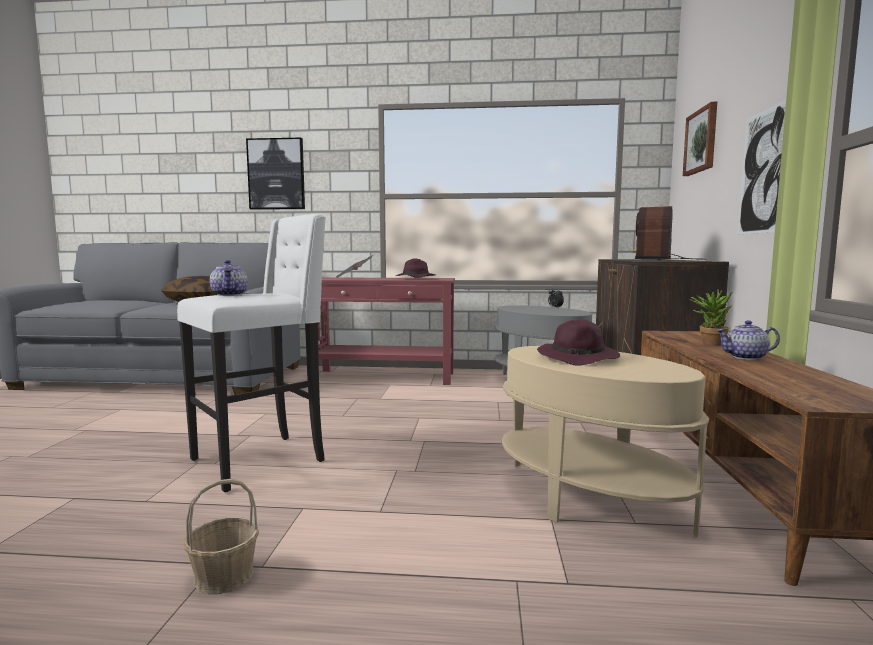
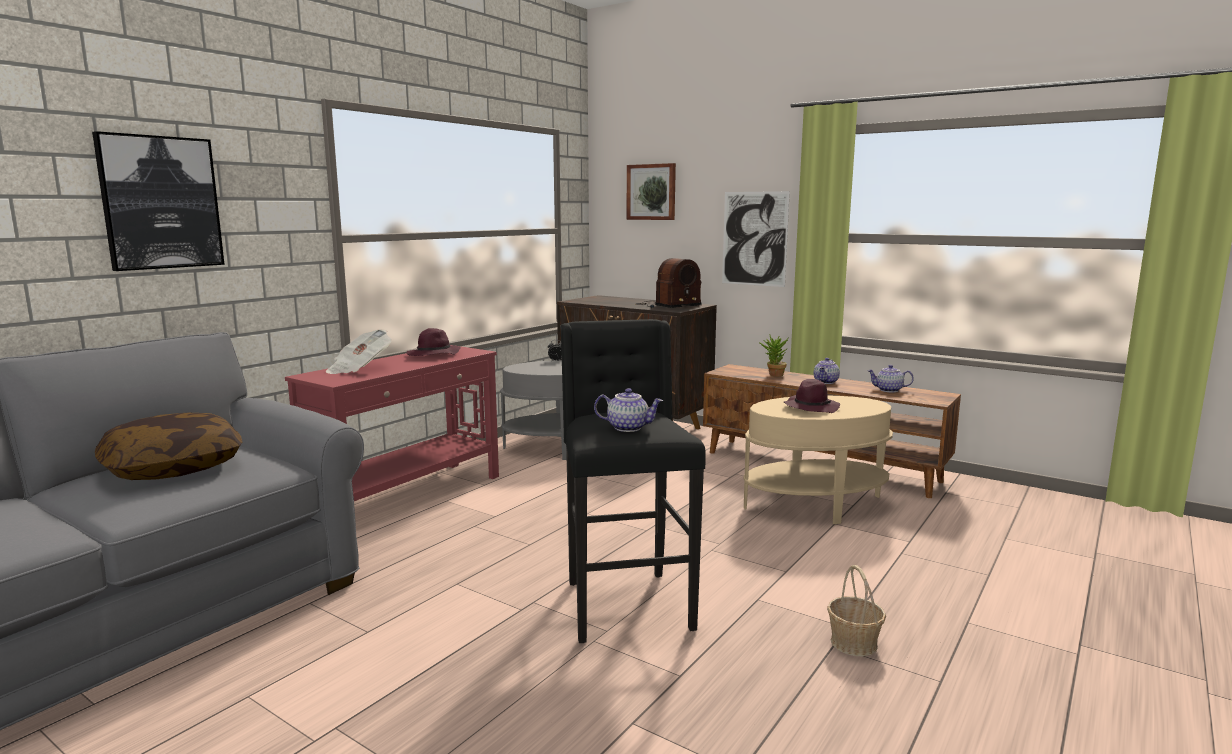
camera: 60 degrees left, 5 degrees up
(261, 460) = (625, 604): white stool -> black stool
(665, 260) = (666, 305): radio -> radio turned 90 degrees counterclockwise
(802, 380) = (888, 390): none -> teapot

